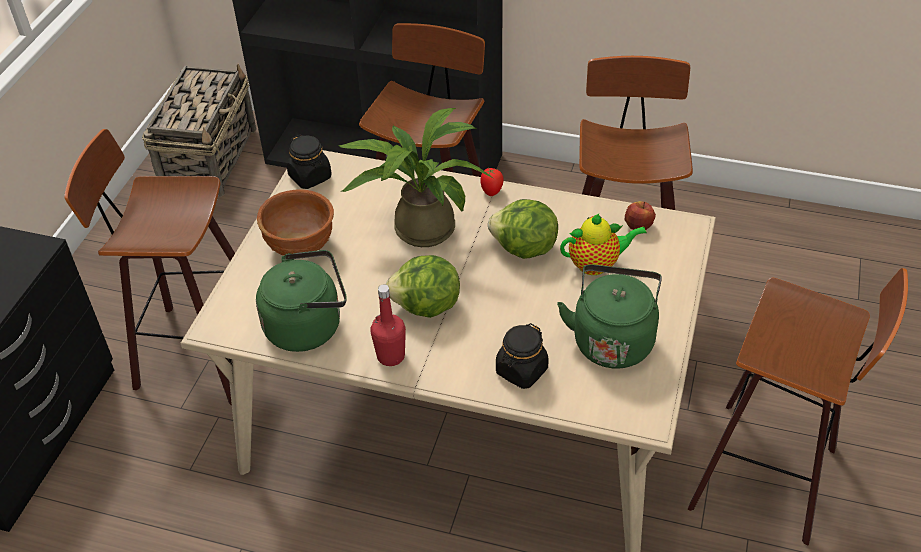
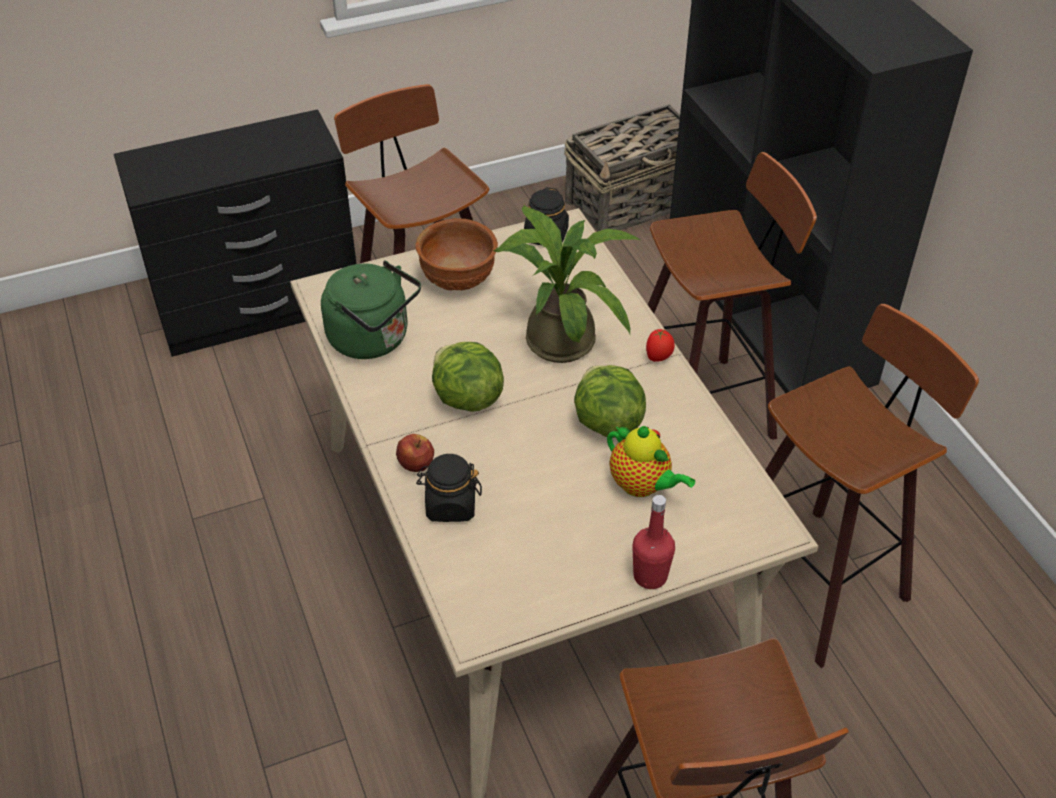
camera: 50 degrees right, 0 degrees up
(391, 356) = (387, 409): red bottle -> red bottle (650, 576)
(612, 339) = (553, 551): green kettle -> none
(638, 226) = (731, 489): apple -> apple (416, 464)

